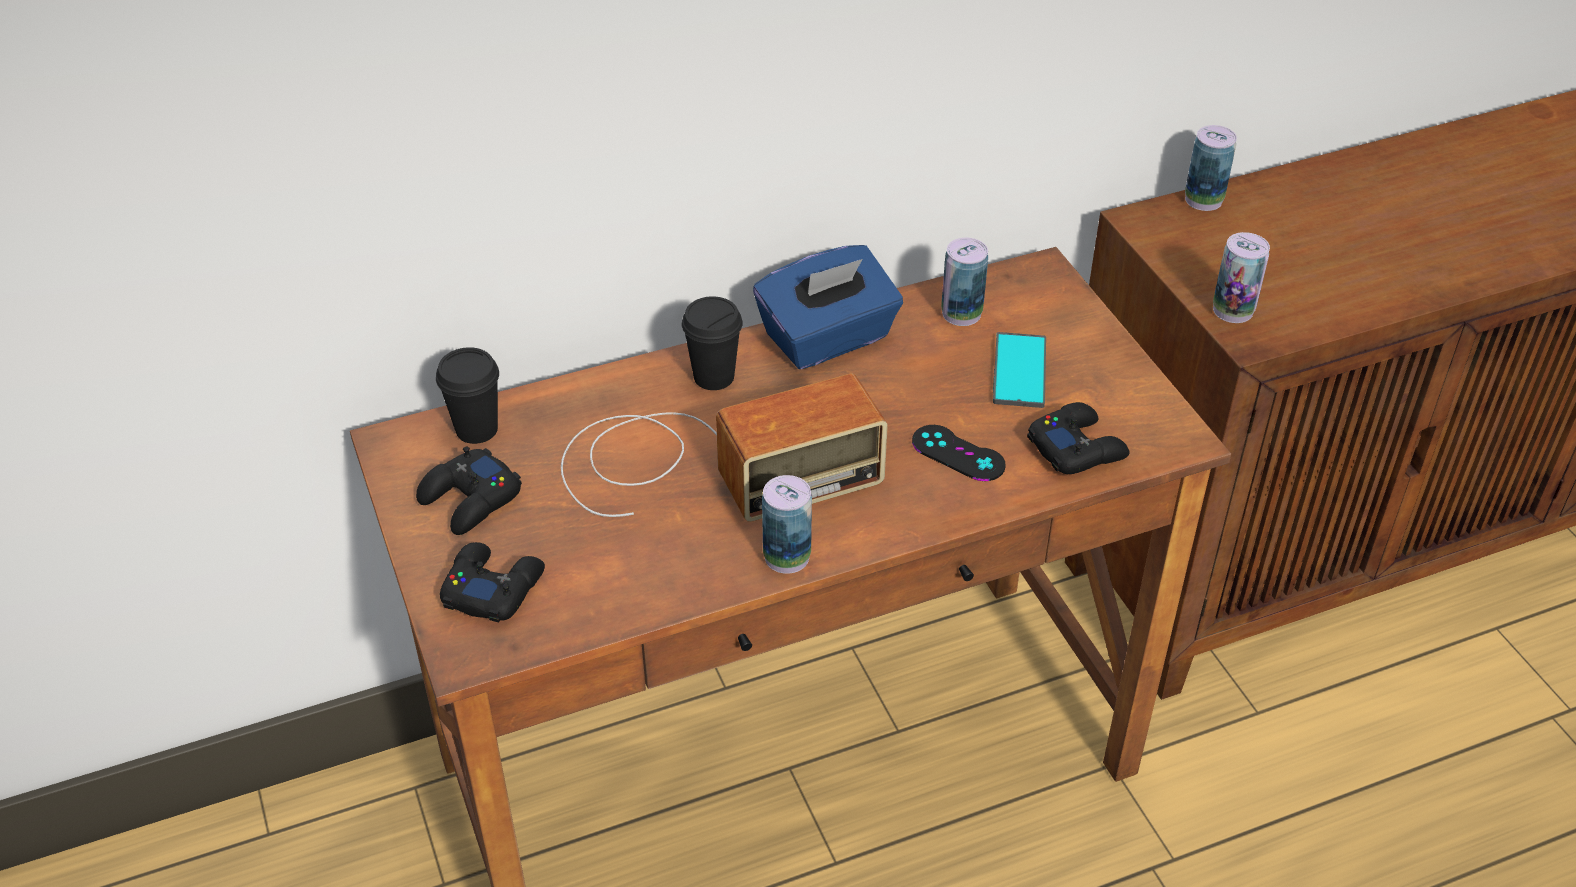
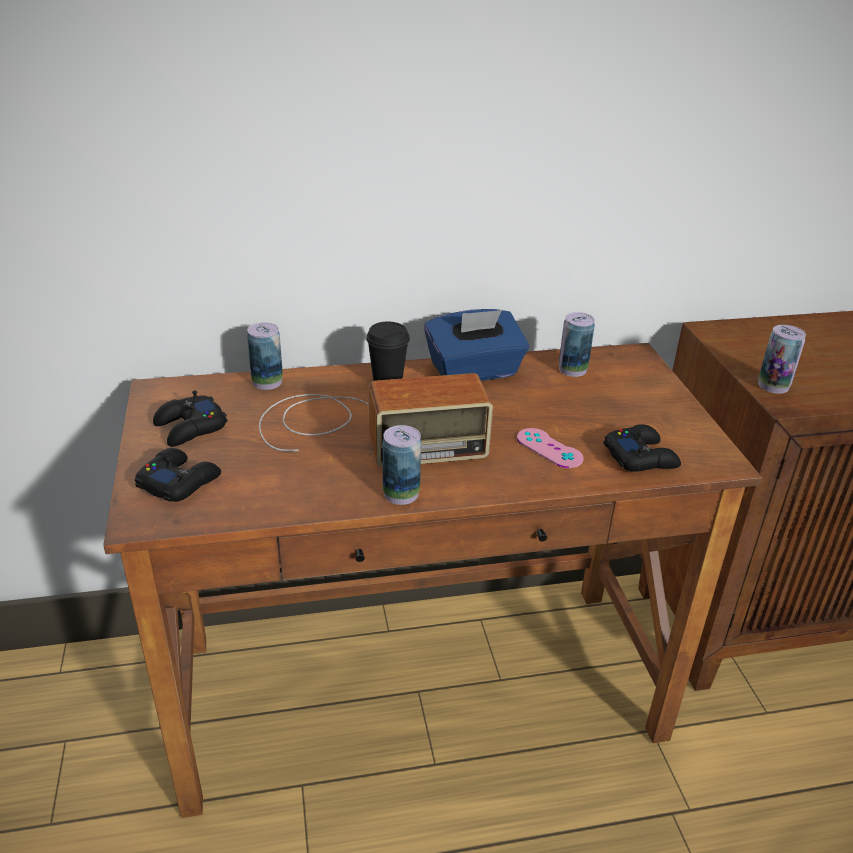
camera: 10 degrees right, 10 degrees down
(476, 429) = (214, 389): black cup -> none
(958, 453) = (549, 448): black game controller -> pink game controller
(1019, 371) = (607, 406): phone -> none
(1203, 200) = (758, 324): can -> can (267, 382)

